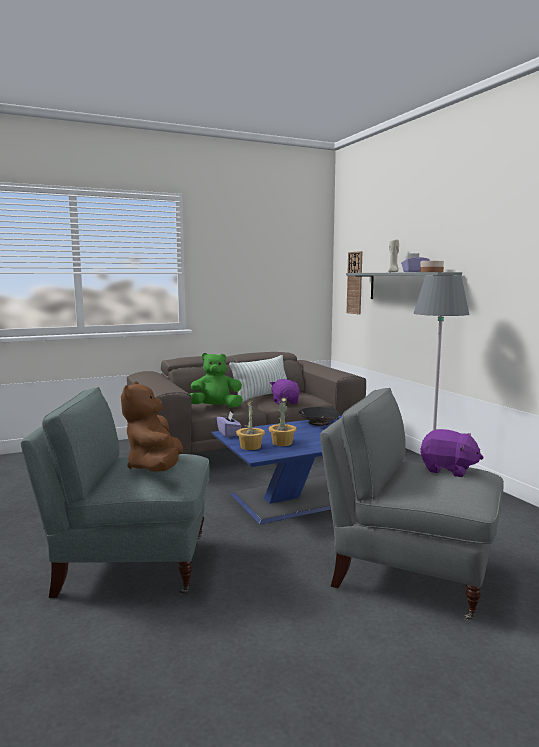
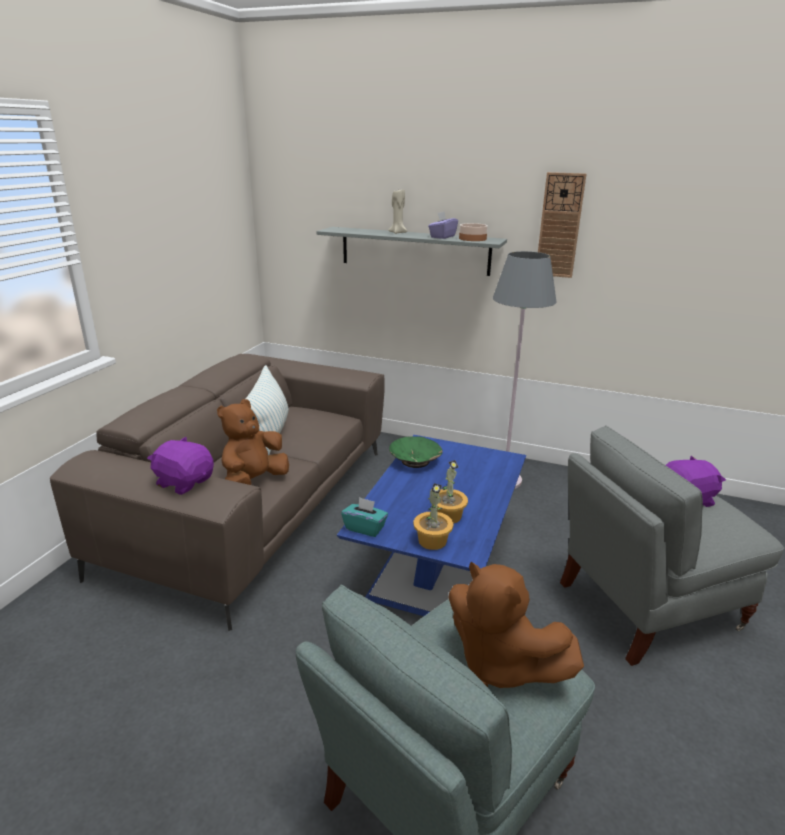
camera: 45 degrees left, 15 degrees up
(215, 407) = (254, 482): green plush toy -> brown plush toy
(229, 433) = (365, 528): purple tissue box -> turquoise tissue box
(285, 402) = (316, 436): purple plush toy -> purple plush toy (184, 482)
(318, 422) = (415, 461): black bowl -> green bowl
(355, 283) = (307, 239): wall clock -> wall clock (559, 226)

